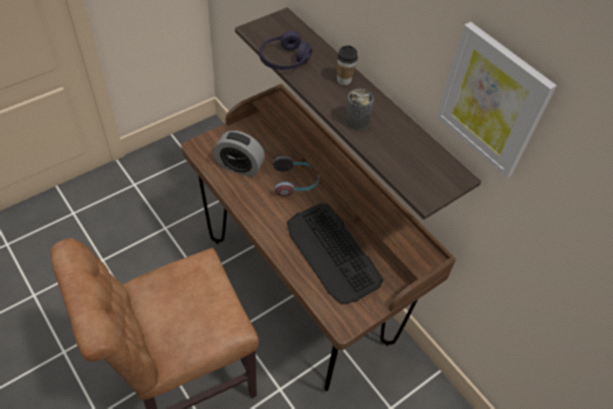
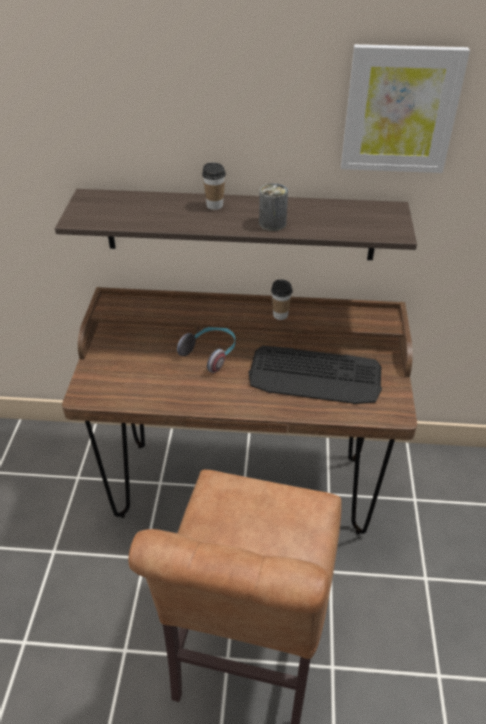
camera: 45 degrees left, 10 degrees down
(239, 166) = (146, 380): alarm clock -> none
(284, 60) = (142, 222): purple headphones -> none
(359, 193) = (280, 315): none -> cup

